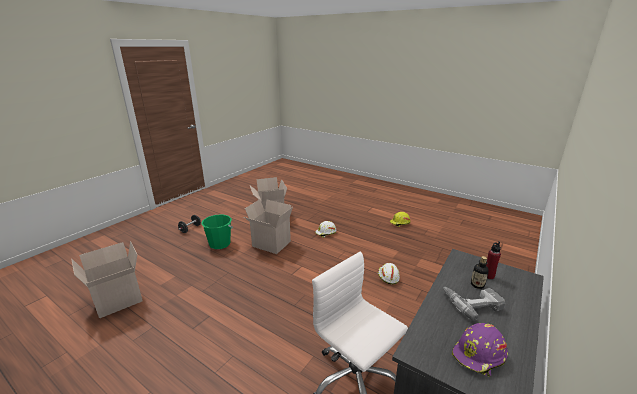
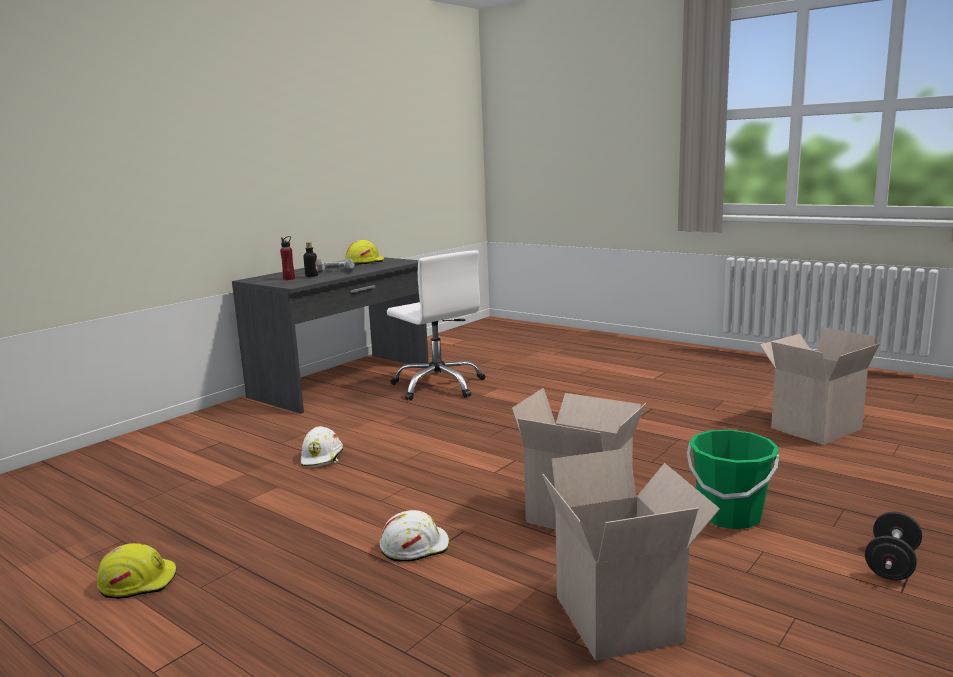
camera: 175 degrees left, 10 degrees down
(479, 355) = (364, 262): purple hard hat -> yellow hard hat

